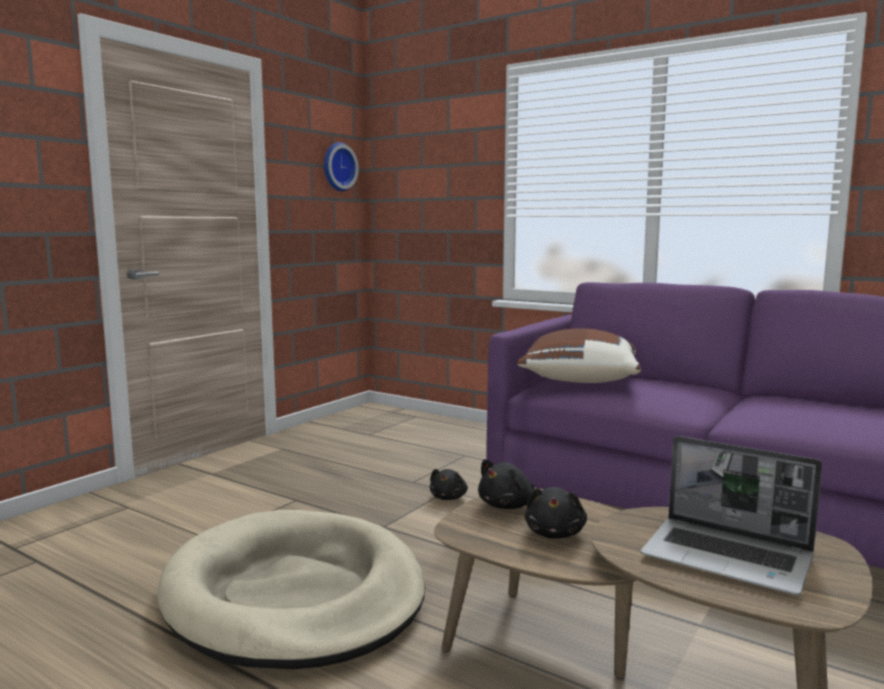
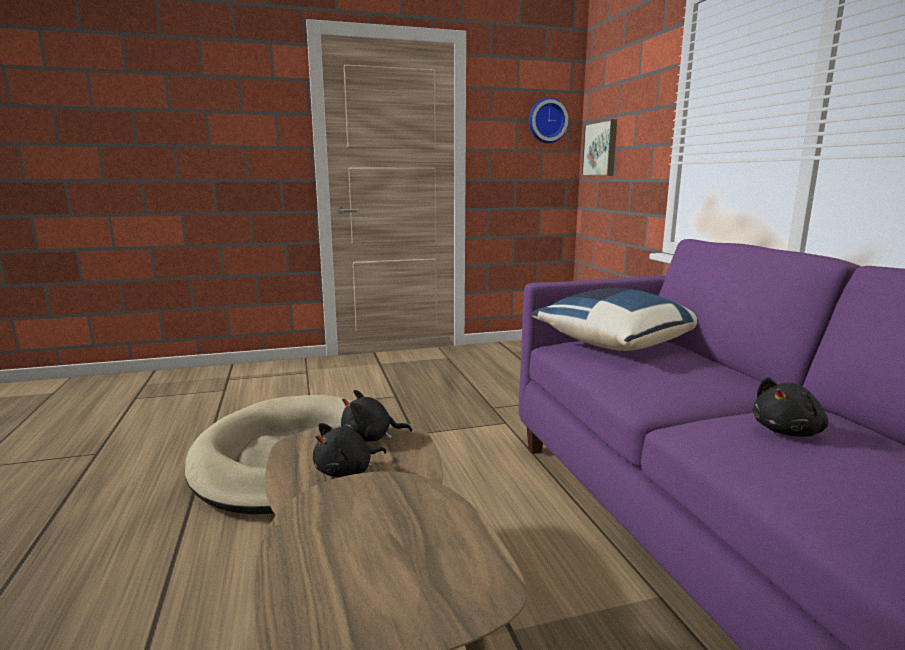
camera: 40 degrees right, 5 degrees up
(400, 199) = (601, 149): none -> picture
(449, 497) = (497, 428): black plush toy -> black plush toy (788, 431)
(578, 380) = (616, 344): brown pillow -> blue pillow
(729, 558) = (367, 552): laptop -> none

